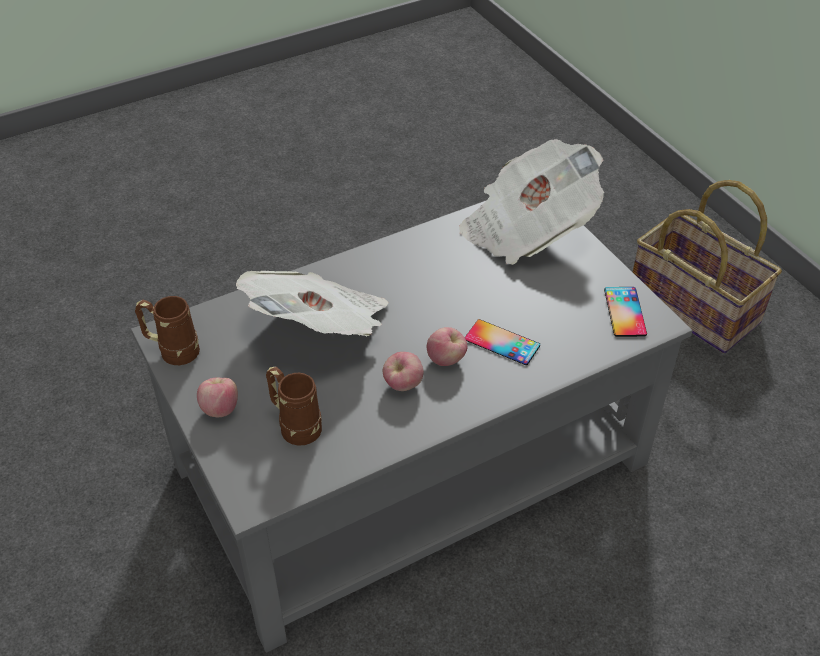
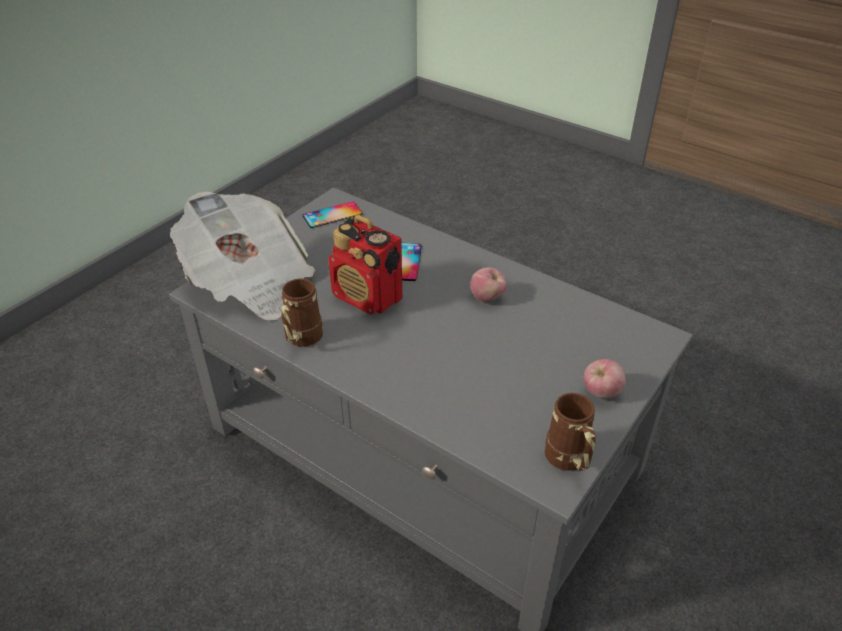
camera: 115 degrees left, 5 degrees down
(295, 425) = (576, 340): brown mug -> brown mug (301, 340)
(321, 328) = (461, 366): newspaper -> none
(446, 359) = (444, 284): apple -> none
(457, 298) = (368, 297): none -> radio
(695, 307) = (157, 325): basket -> none

